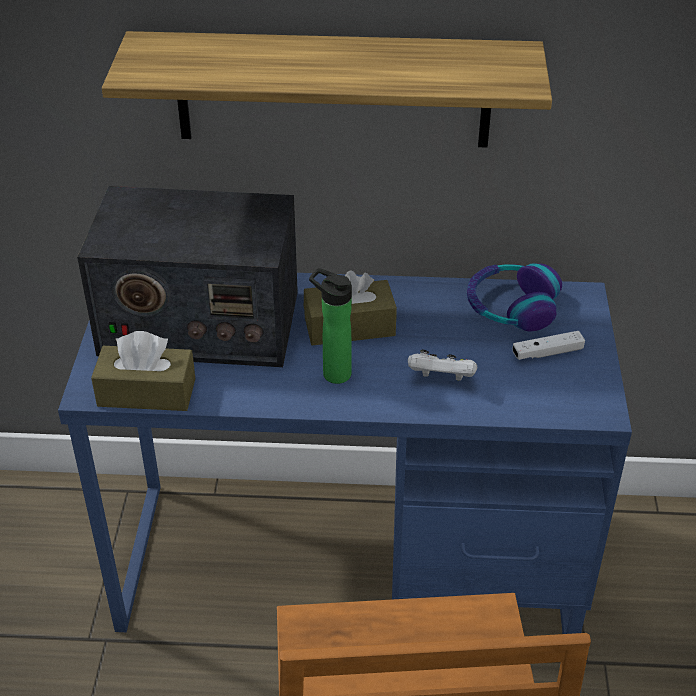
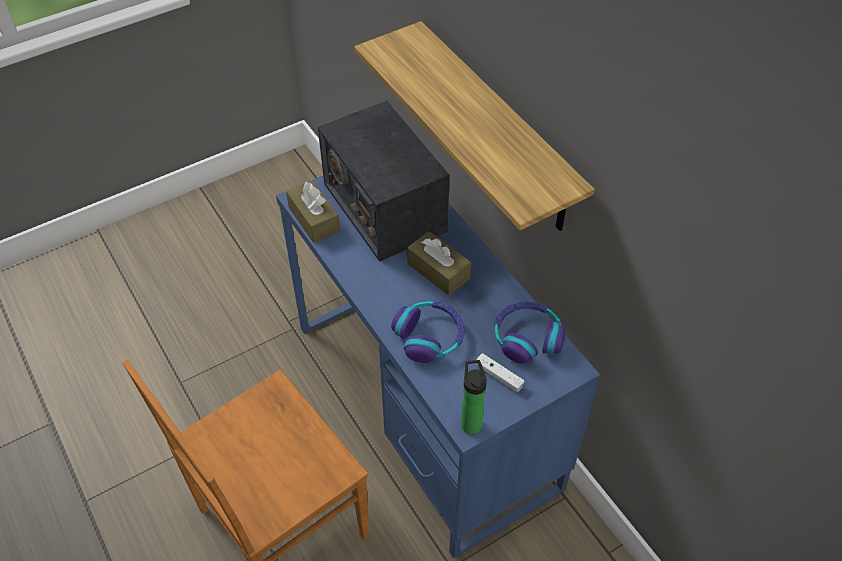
camera: 55 degrees right, 10 degrees up
(333, 373) = (393, 285): bottle -> bottle (470, 422)
(441, 379) = (429, 336): white game controller -> headphones

